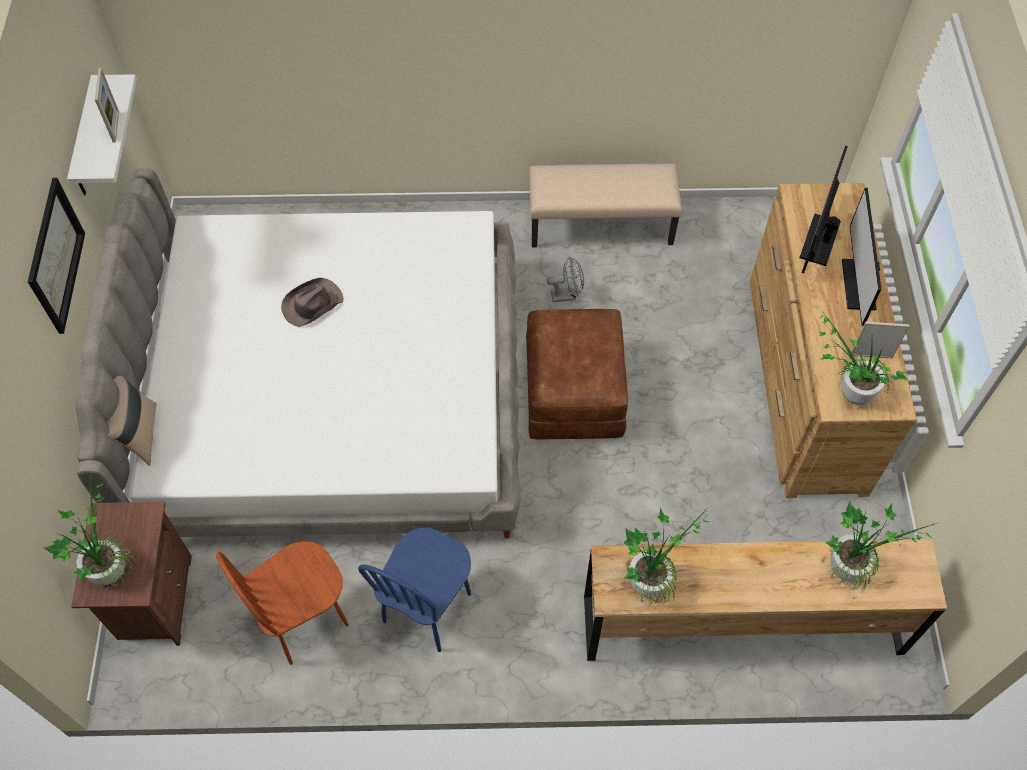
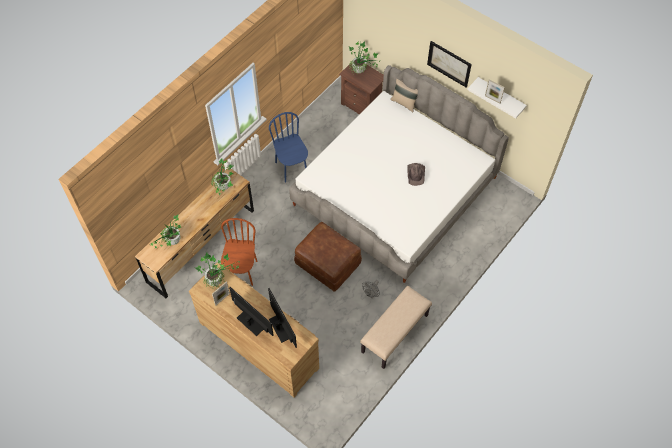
camera: 130 degrees right, 0 degrees up
(303, 619) = (319, 136): brown chair -> brown chair (241, 272)

